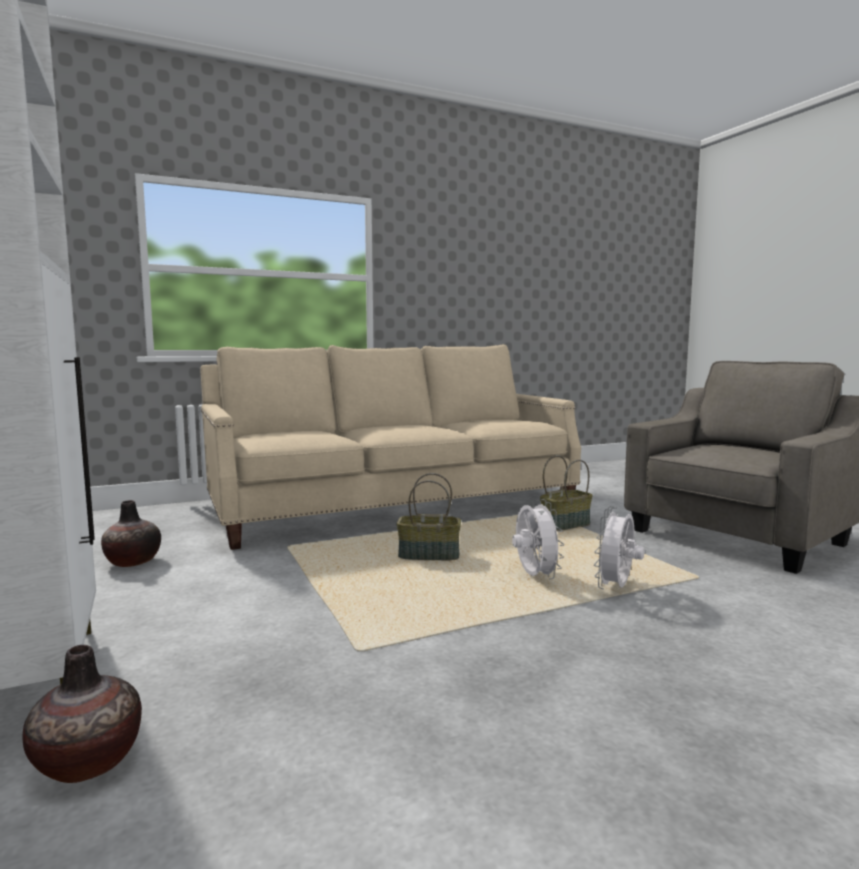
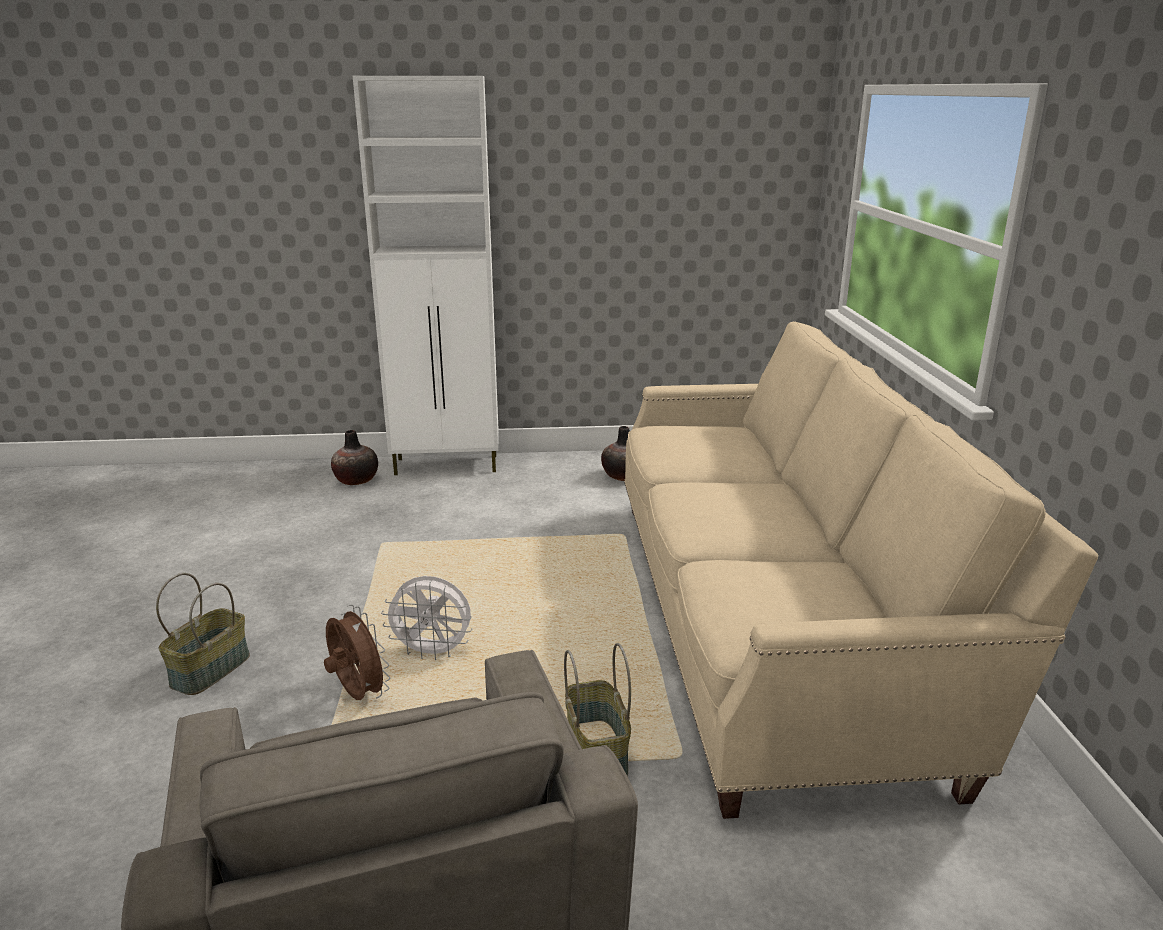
camera: 110 degrees right, 15 degrees up
(428, 556) = (542, 604): basket -> basket (210, 669)
(616, 588) = (357, 695): white fan -> brown fan

